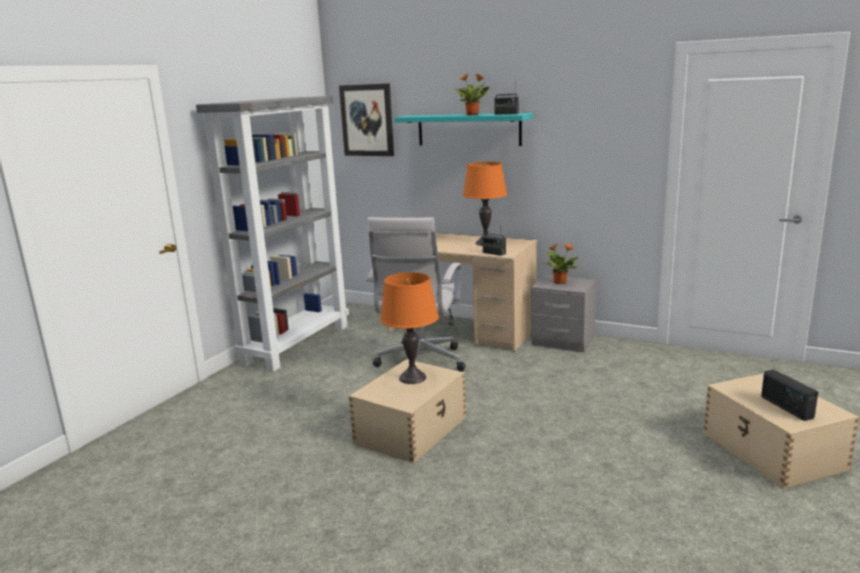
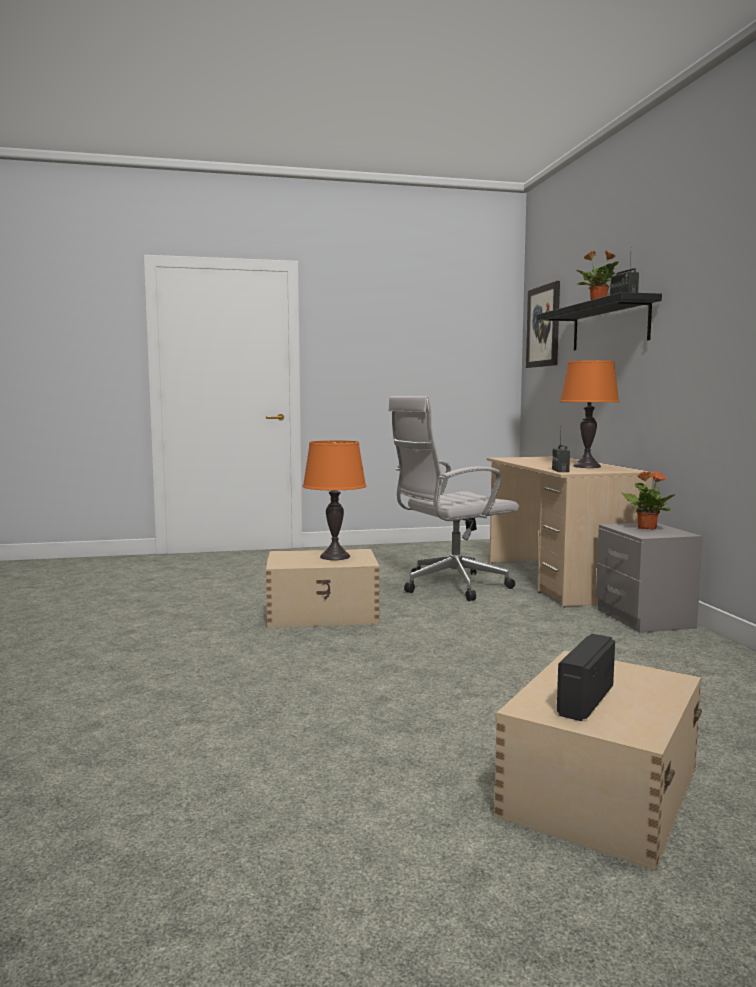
camera: 50 degrees right, 10 degrees down
(296, 344) = (403, 549): grey bookcase -> none
(468, 129) = (609, 325): turquoise shelf -> black shelf

